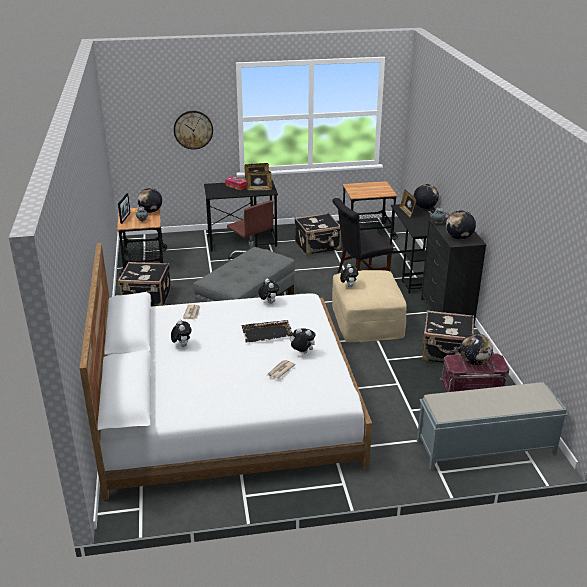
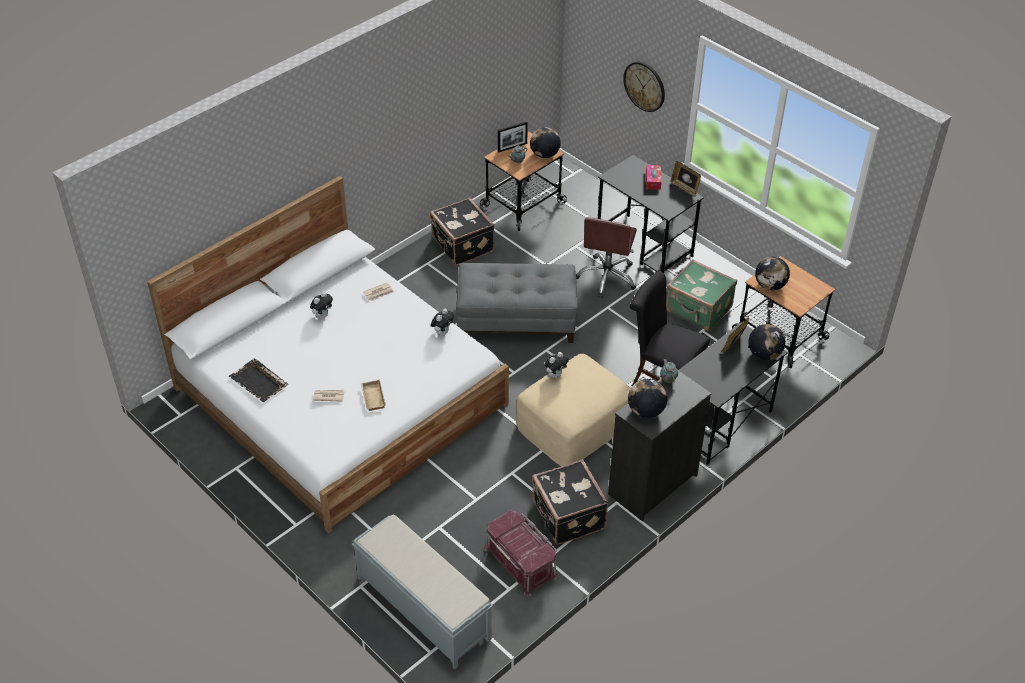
camera: 55 degrees right, 15 degrees up
(259, 189) = (664, 200): picture frame -> none
(267, 333) = (386, 358): black tray -> black tray (259, 382)
(302, 352) = (372, 397): plush toy -> beige tray
(318, 246) = (698, 310): black suitcase -> green suitcase
(474, 362) = (521, 538): globe -> globe (770, 286)

